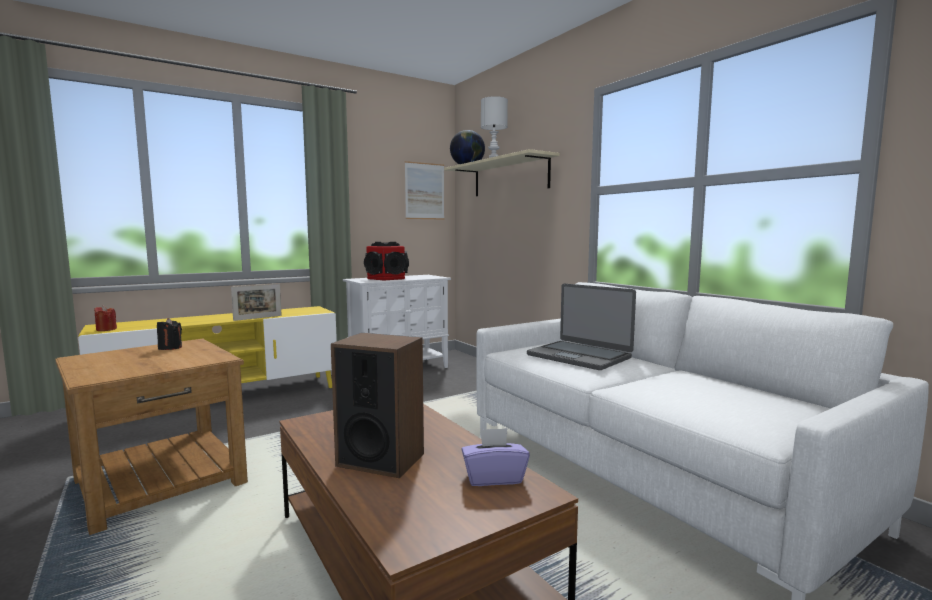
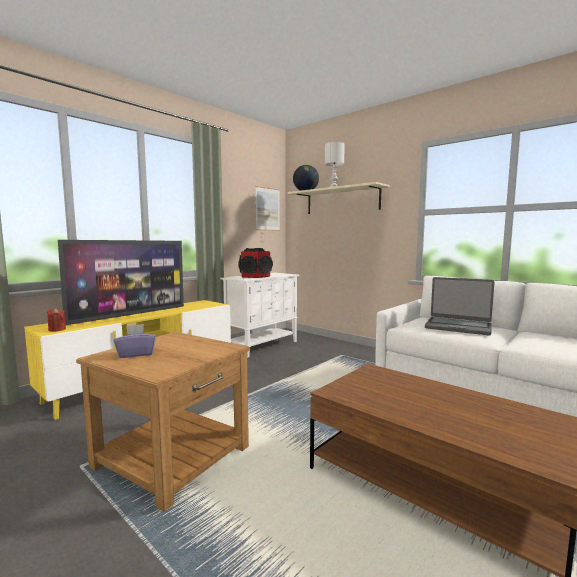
camera: 15 degrees left, 0 degrees up
(170, 348) = (166, 341): black candle -> none
(206, 318) = (130, 314): none -> television
(258, 318) = (176, 312): picture frame -> none
(380, 459) = (433, 412): speaker -> none
(494, 477) = (523, 414): purple tissue box -> purple tissue box (136, 354)

